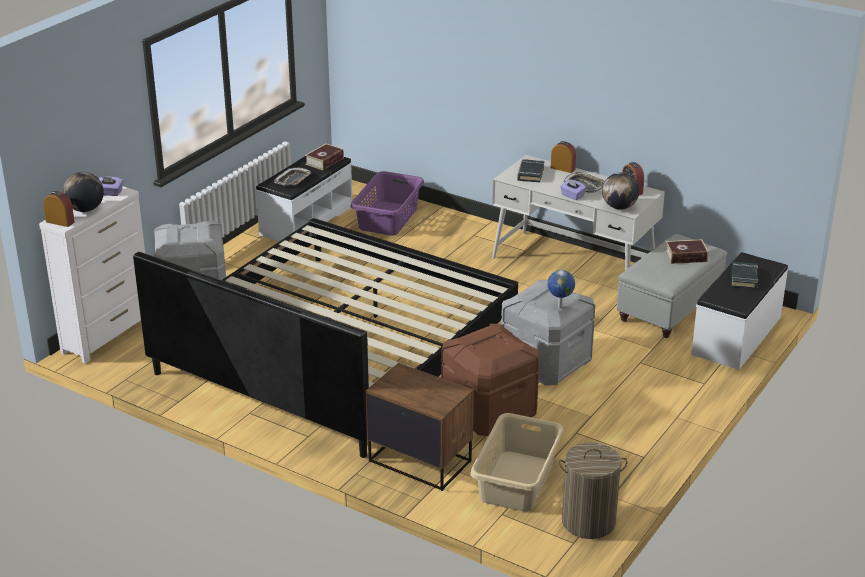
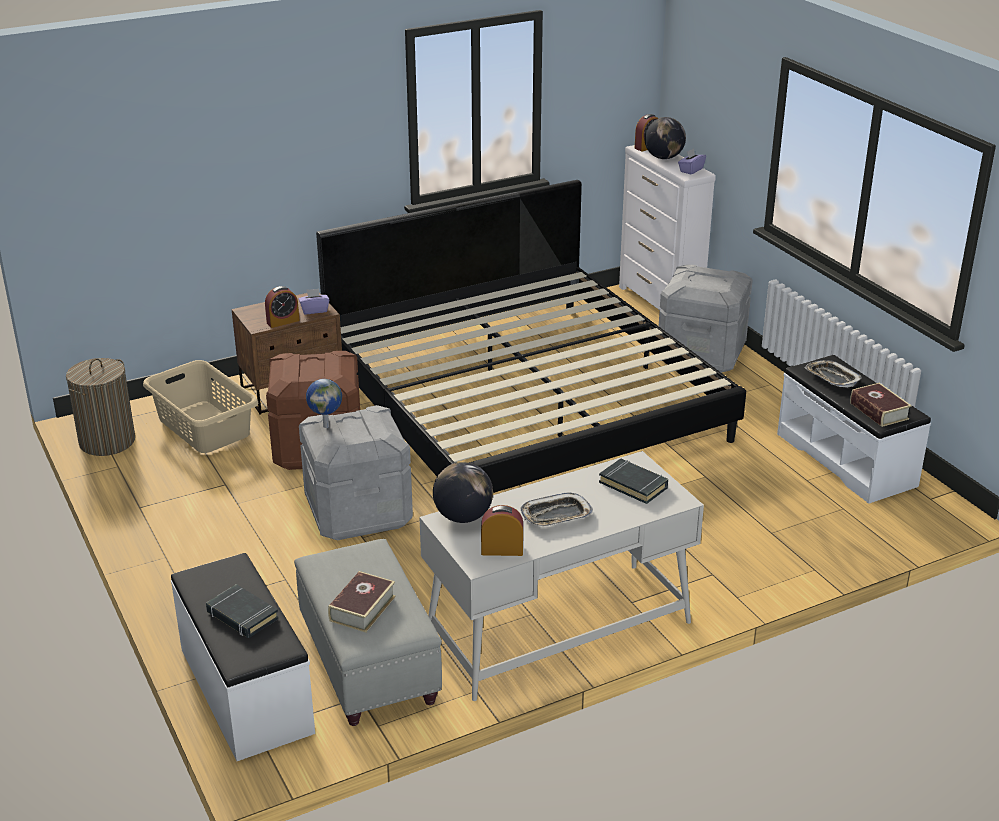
camera: 120 degrees right, 0 degrees up
(389, 218) = (812, 521): purple laundry basket -> none
(562, 168) = (627, 518): alarm clock -> alarm clock (283, 321)
(572, 196) = (533, 493): purple tissue box -> purple tissue box (314, 310)

